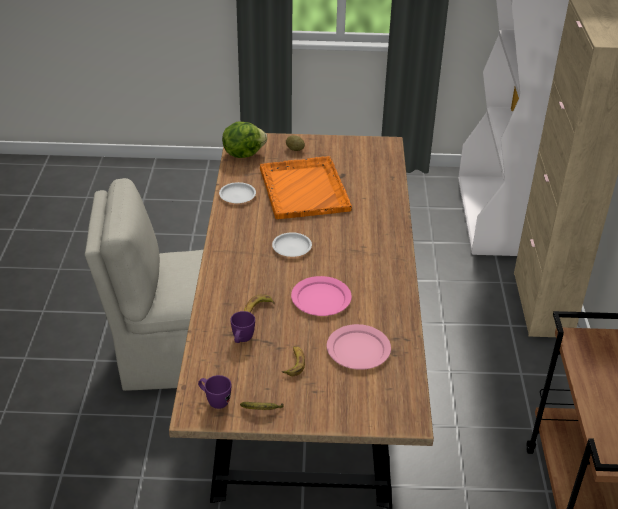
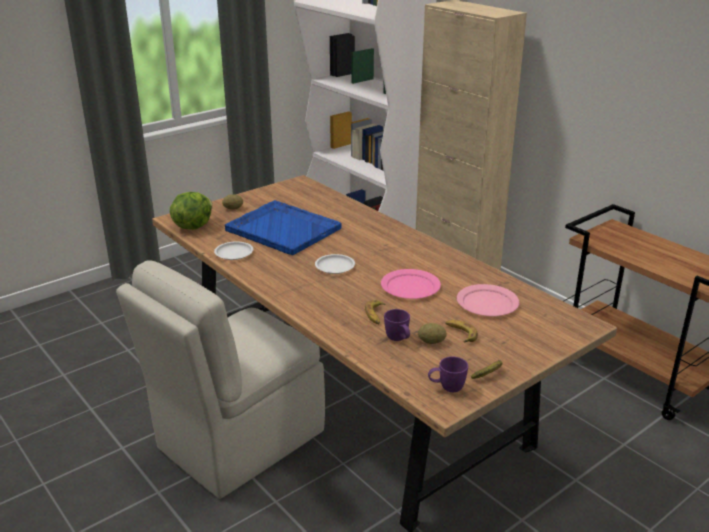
camera: 40 degrees left, 10 degrees down
(262, 357) = (431, 342): none -> potato
(304, 189) = (282, 229): orange tray -> blue tray

